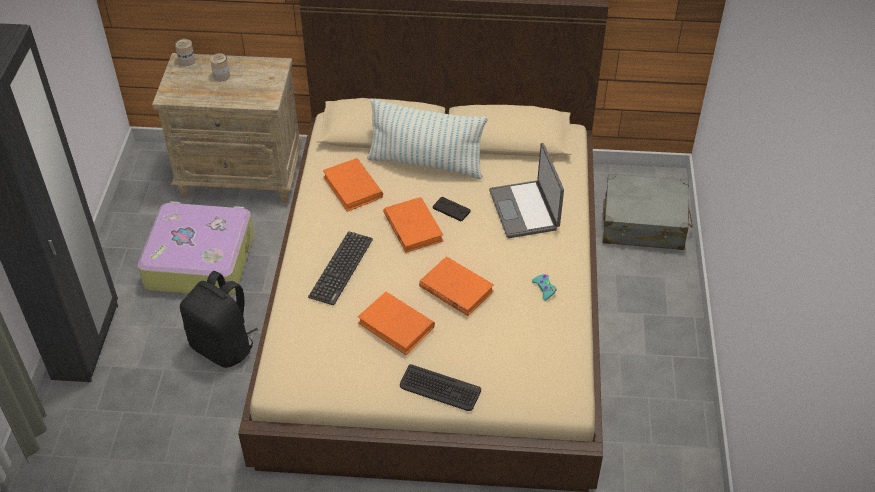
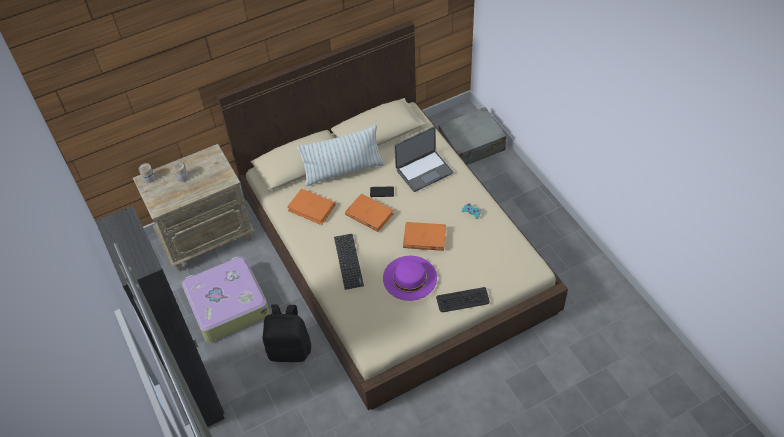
camera: 30 degrees left, 5 degrees up
(396, 325) = (410, 278): orange book -> purple hat
(525, 210) = (424, 171): laptop -> laptop turned 75 degrees counterclockwise

